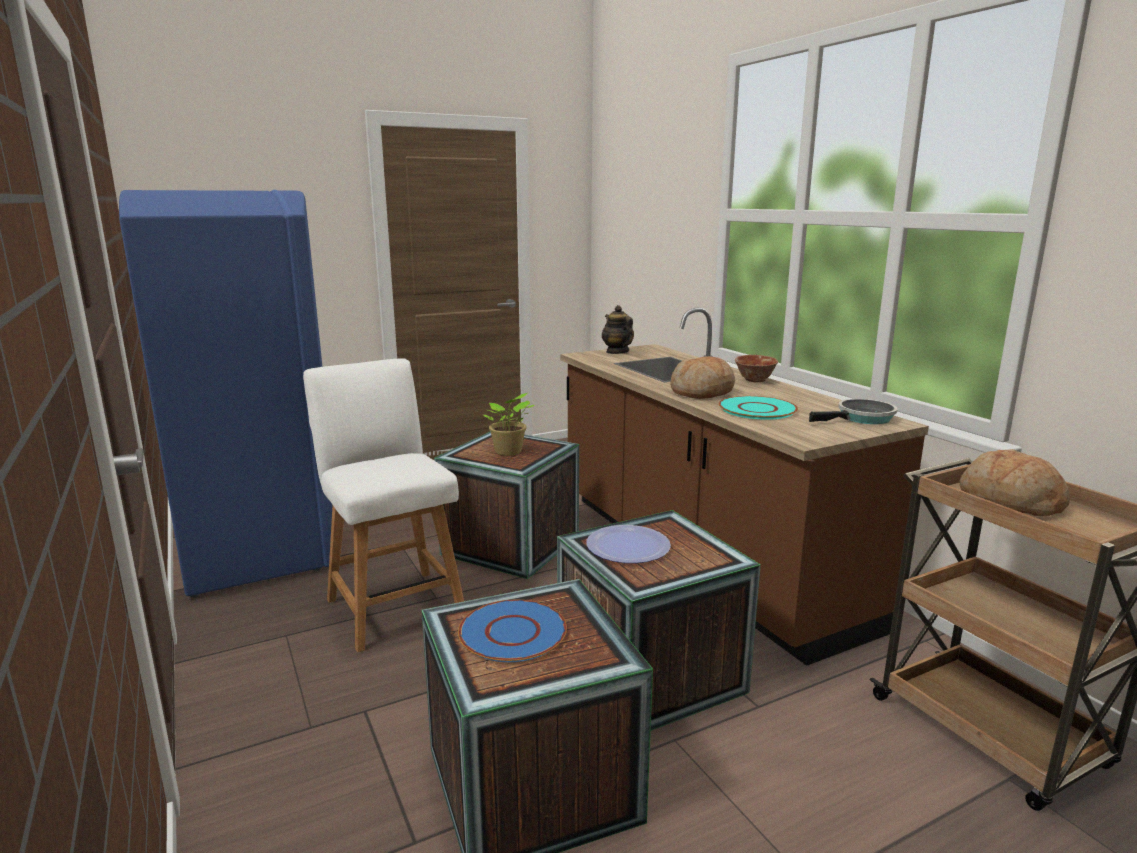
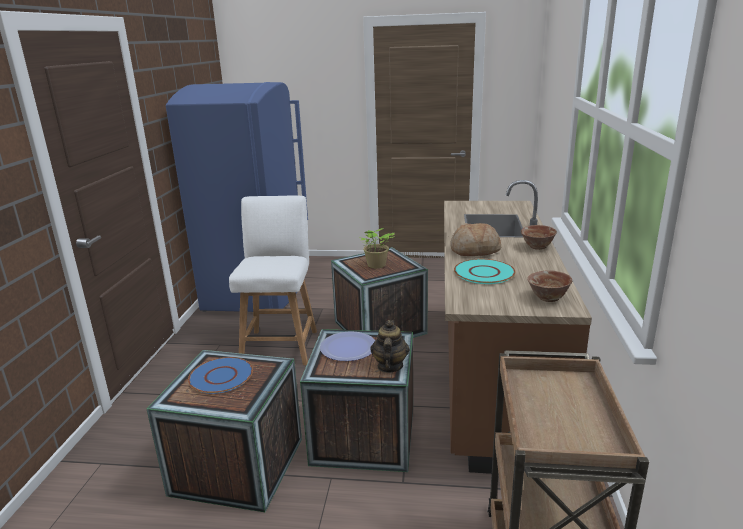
camera: 35 degrees right, 5 degrees up
(617, 352) = (486, 204): teapot -> teapot (389, 366)
(862, 418) = (548, 298): frying pan -> bowl
(1009, 501) = (554, 397): bread -> none

